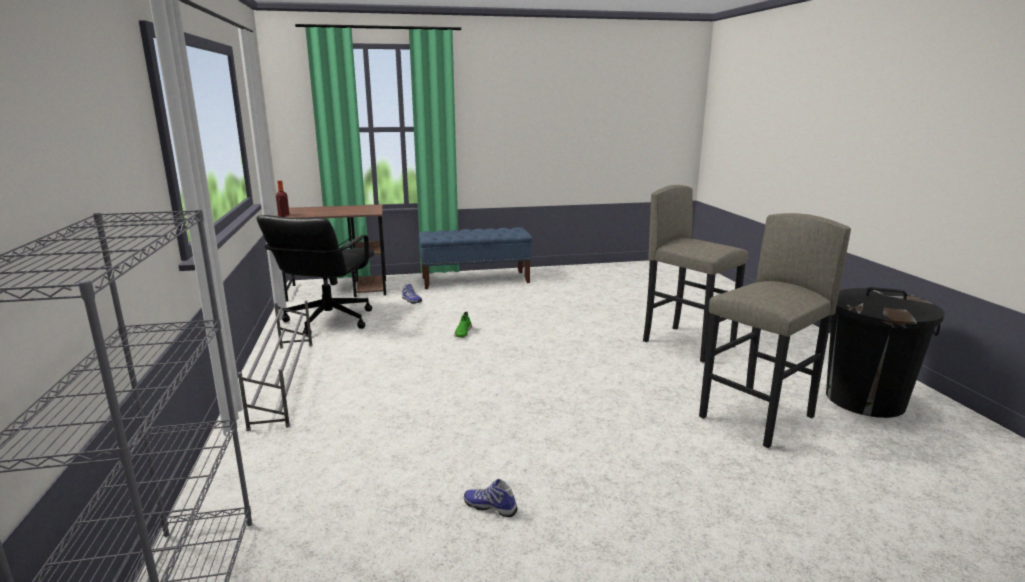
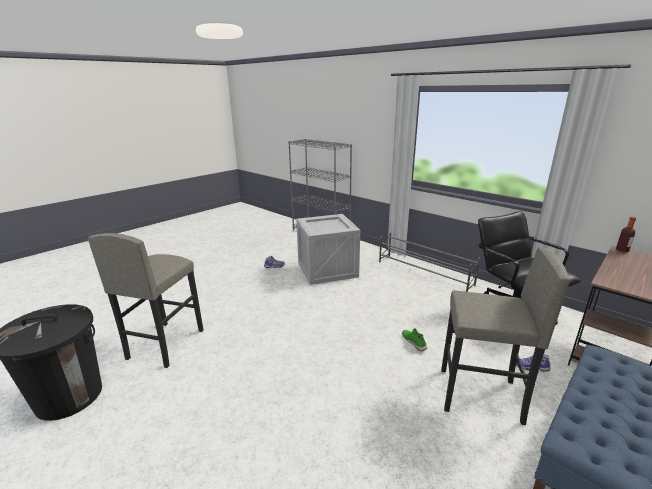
camera: 145 degrees right, 5 degrees up
(403, 448) = (326, 270): none -> crate
(688, 343) = (220, 419): grey stool -> grey stool (480, 396)

